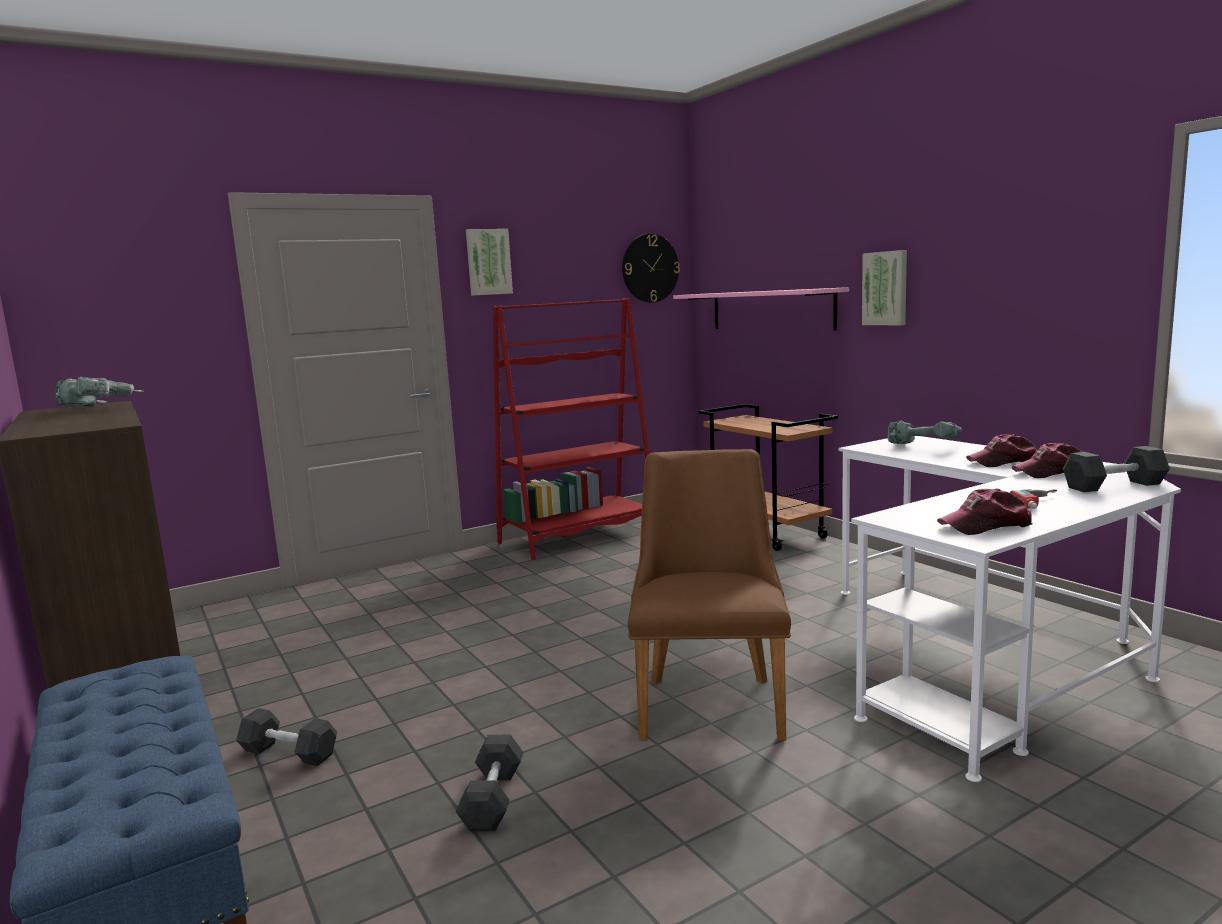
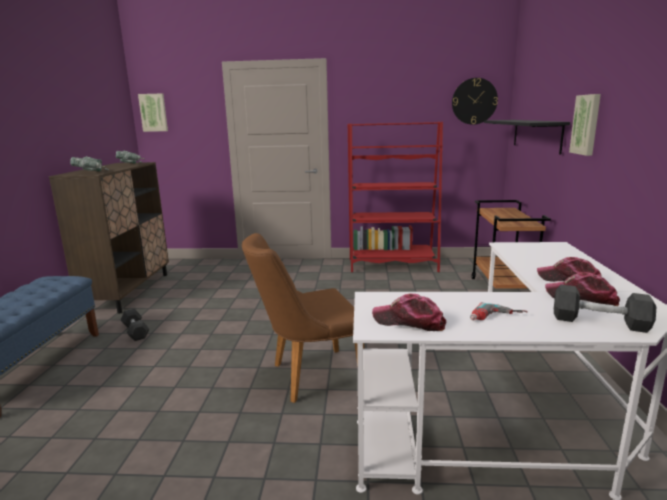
camera: 35 degrees right, 5 degrees up
(488, 262) = (358, 97): picture -> picture (153, 112)
(493, 799) = (158, 382): grey dumbbell -> none
(710, 700) = (308, 376): brown chair -> brown chair turned 150 degrees counterclockwise
(771, 310) = (536, 135): pink shelf -> black shelf
(925, 446) = (548, 254): power drill -> power drill (93, 173)

